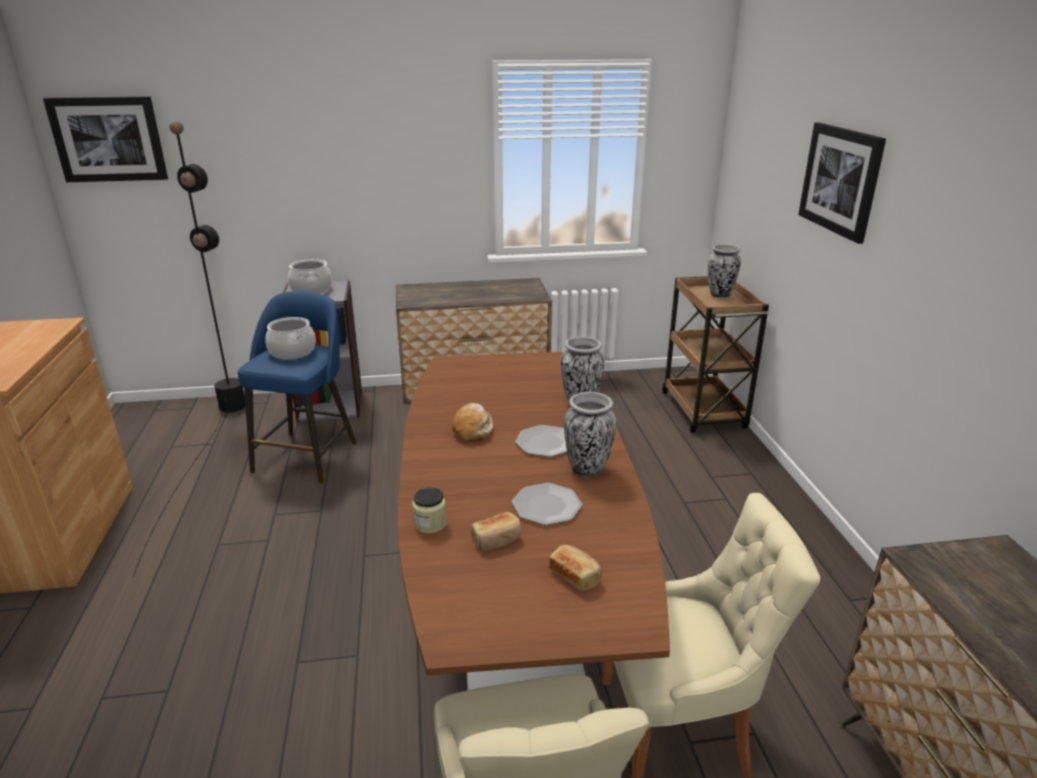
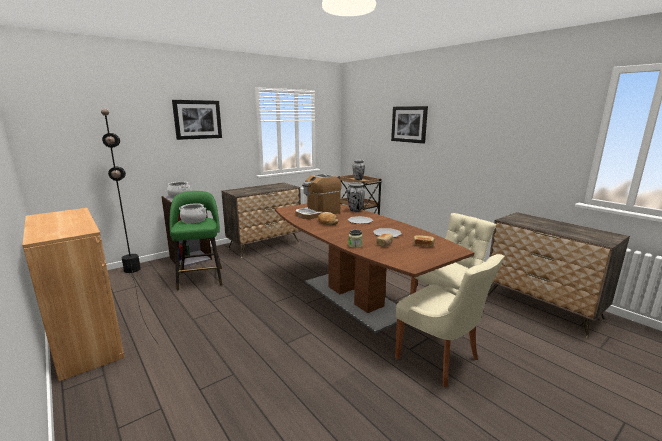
camera: 30 degrees left, 10 degrees down
(108, 139) = (53, 120): picture -> picture (197, 119)
(307, 455) = (201, 278): blue stool -> green stool
(492, 393) = (318, 213): none -> coffee machine
(587, 469) = (385, 224): vase -> none

